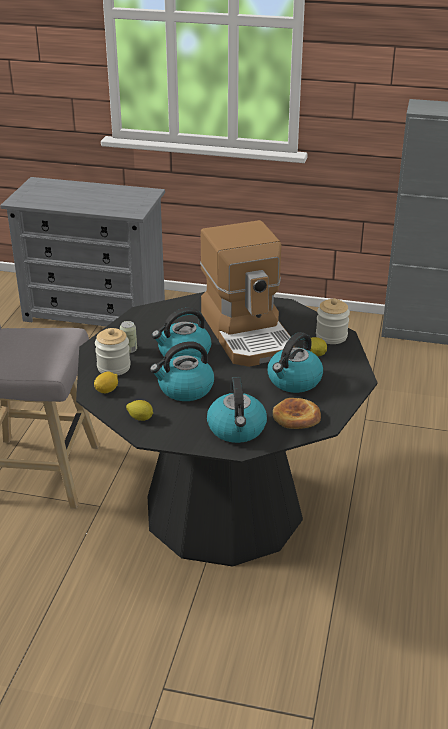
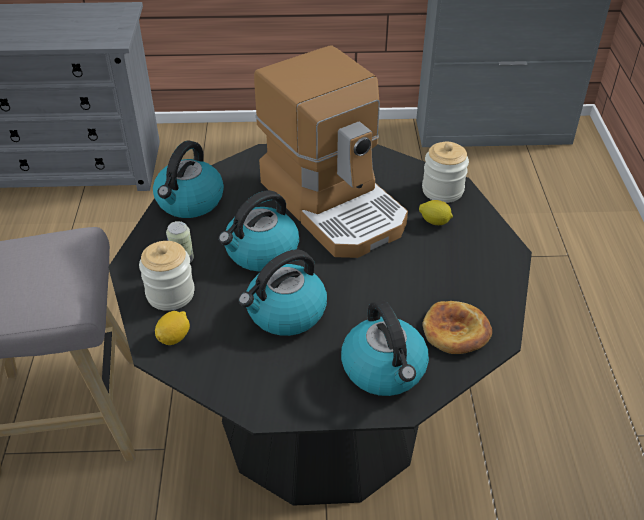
camera: 15 degrees left, 10 degrees up
(140, 418) = (241, 378): lemon -> none
(294, 381) = (426, 270): kettle -> kettle (189, 202)

